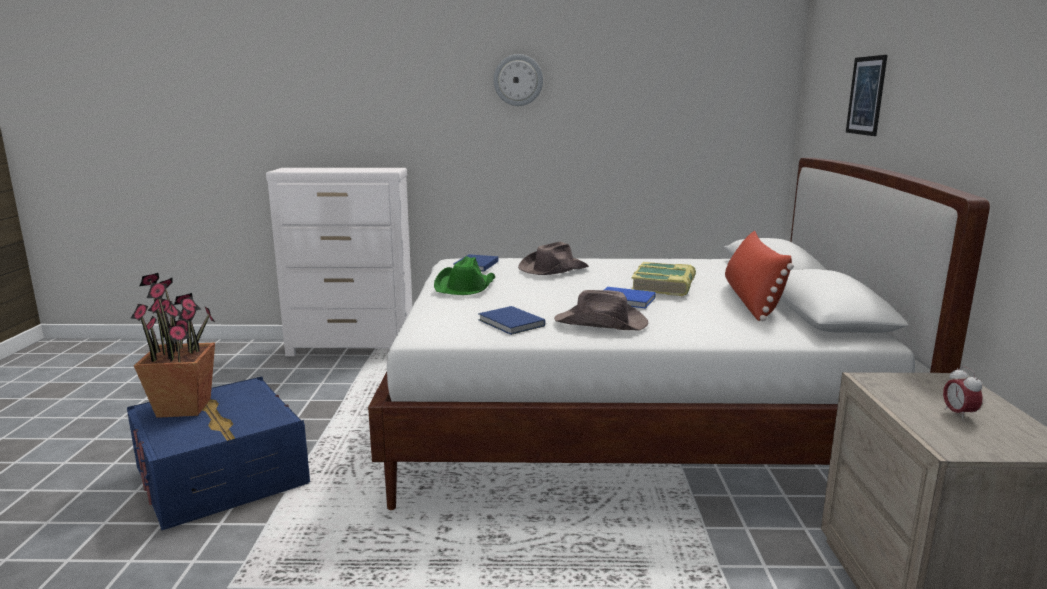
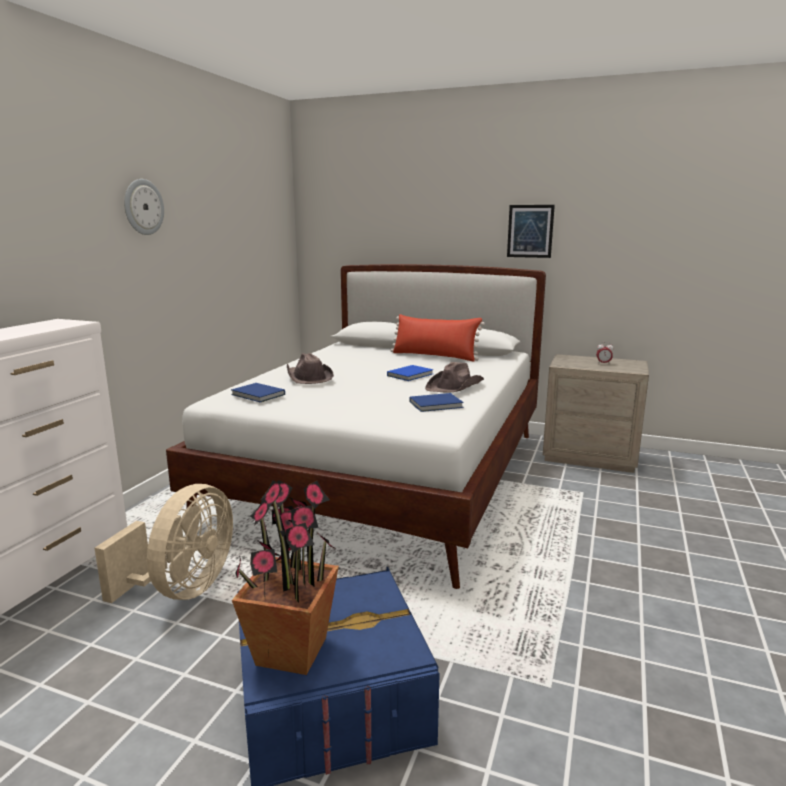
camera: 70 degrees left, 0 degrees up
(351, 390) = (183, 589): none -> beige fan
(465, 286) = (320, 405): green hat -> none
(664, 286) = (386, 363): book -> none
(866, 95) = (399, 222): picture -> picture (530, 231)

